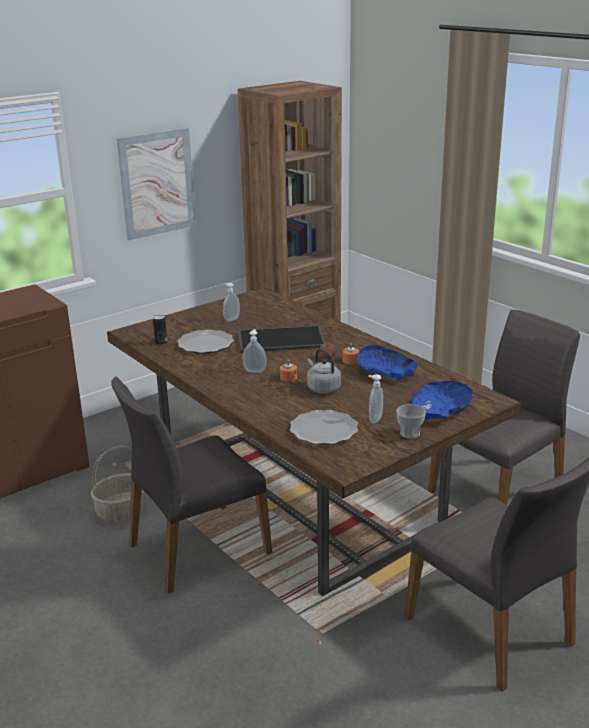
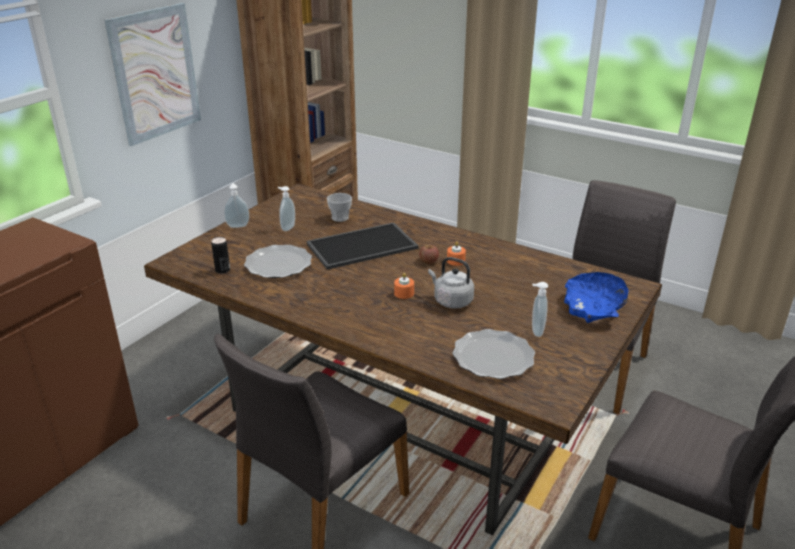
camera: 20 degrees left, 5 degrees up
(122, 512) = (208, 479): basket -> none
(255, 371) = (360, 290): soap dispenser -> soap dispenser (238, 225)
(385, 372) = (502, 269): blue bowl -> none
(410, 433) = (586, 343): cup -> cup (340, 218)

